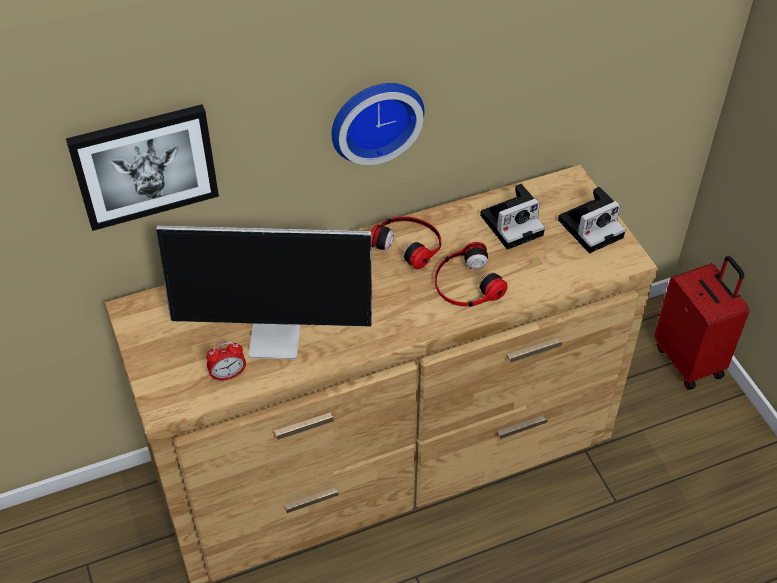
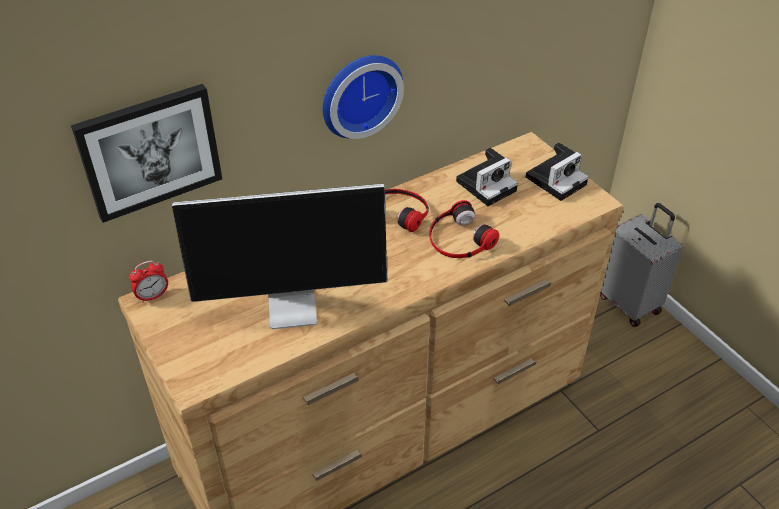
camera: 10 degrees left, 5 degrees down
(228, 375) = (254, 348): alarm clock -> alarm clock (153, 296)
(690, 360) = (629, 303): red suitcase -> grey suitcase

